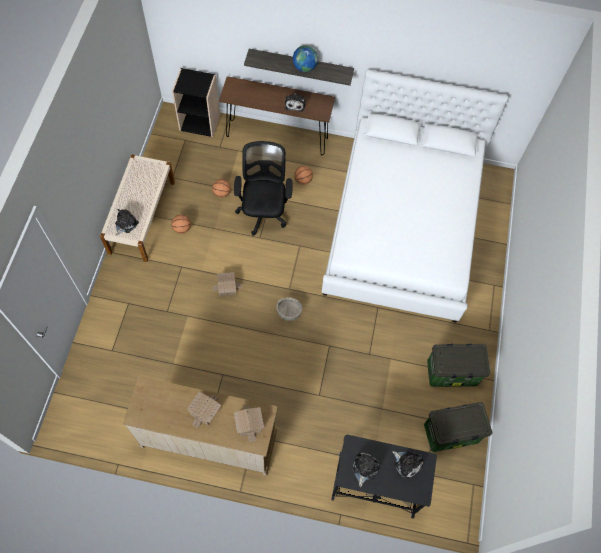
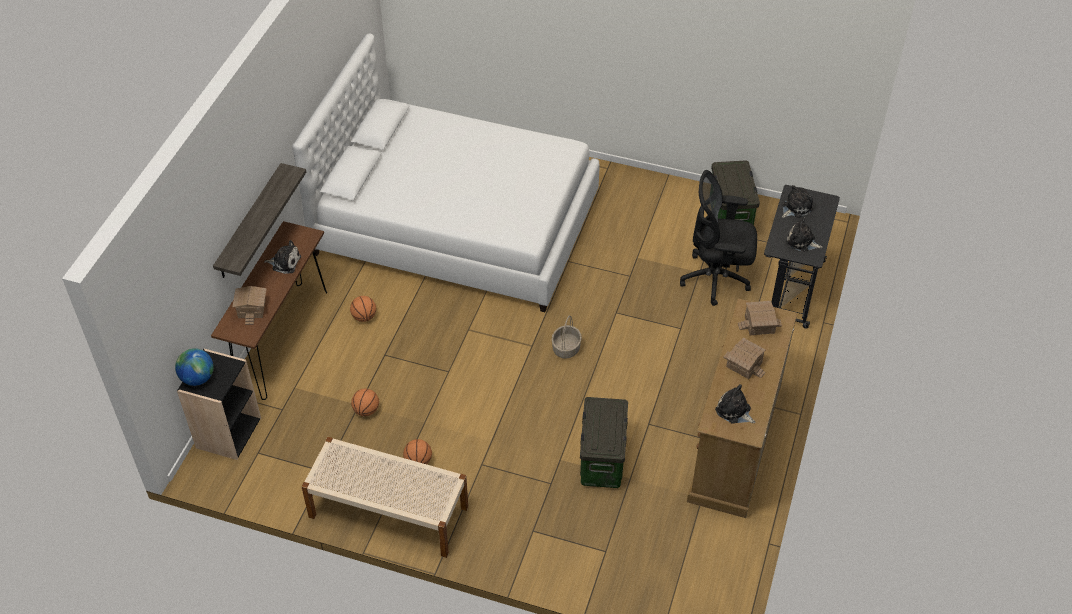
camera: 80 degrees left, 15 degrees down
(125, 224) = (428, 494): plush toy -> plush toy (734, 411)
(227, 287) = (520, 413): toy house -> toy house (251, 308)
(264, 215) = (413, 364): black office chair -> black office chair (719, 277)
(304, 67) = (266, 210): globe -> globe (197, 378)
(452, 372) = (658, 206): storage box -> storage box (601, 460)

